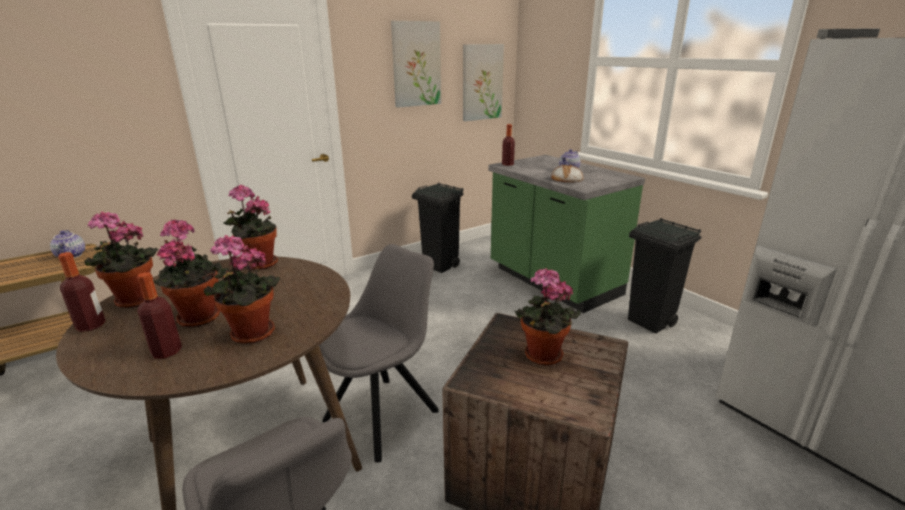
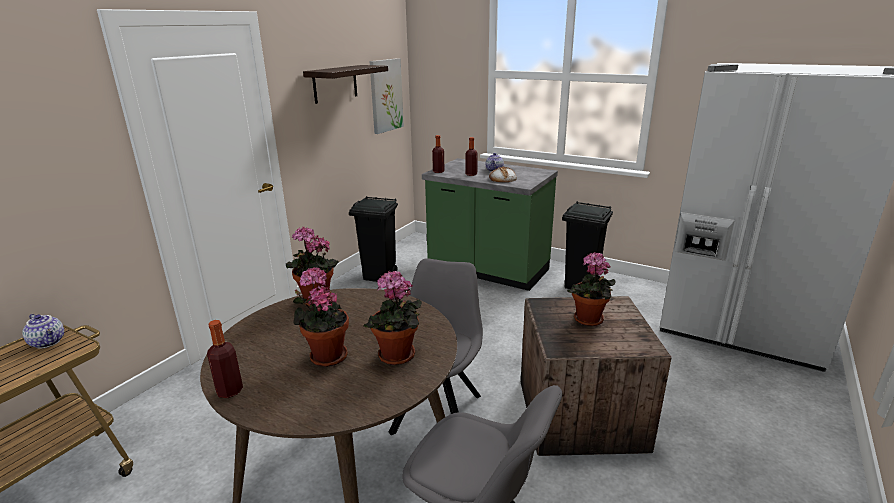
camera: 25 degrees left, 0 degrees up
(133, 302) = (239, 361): potted plant -> none
(167, 352) = (342, 388): bottle -> bottle (471, 174)
(416, 64) = (335, 83): picture -> shelf

